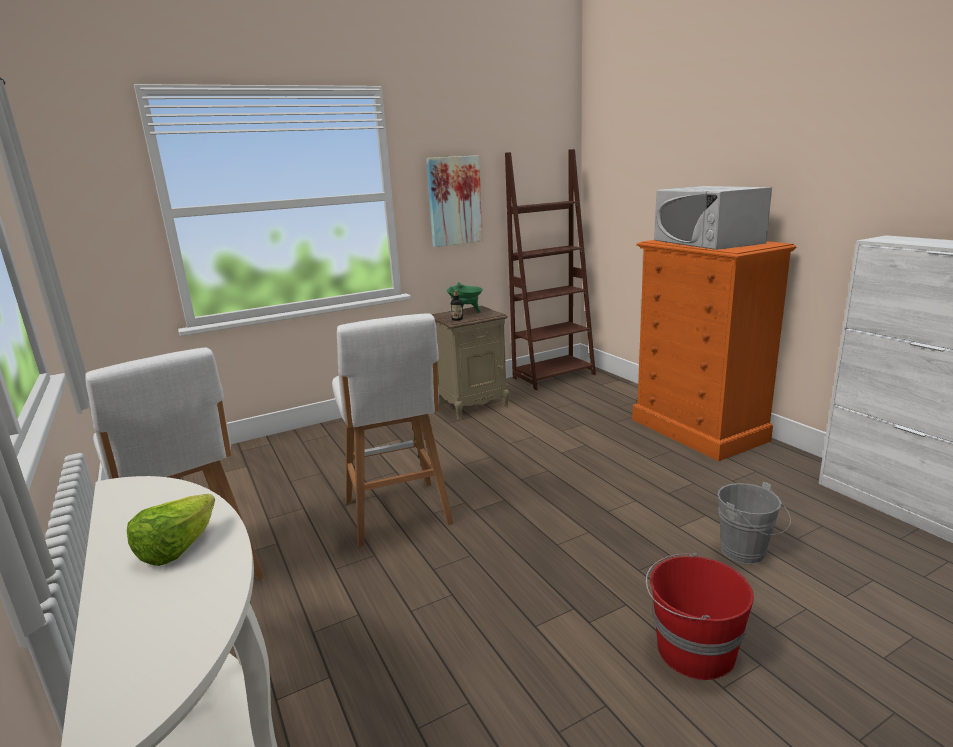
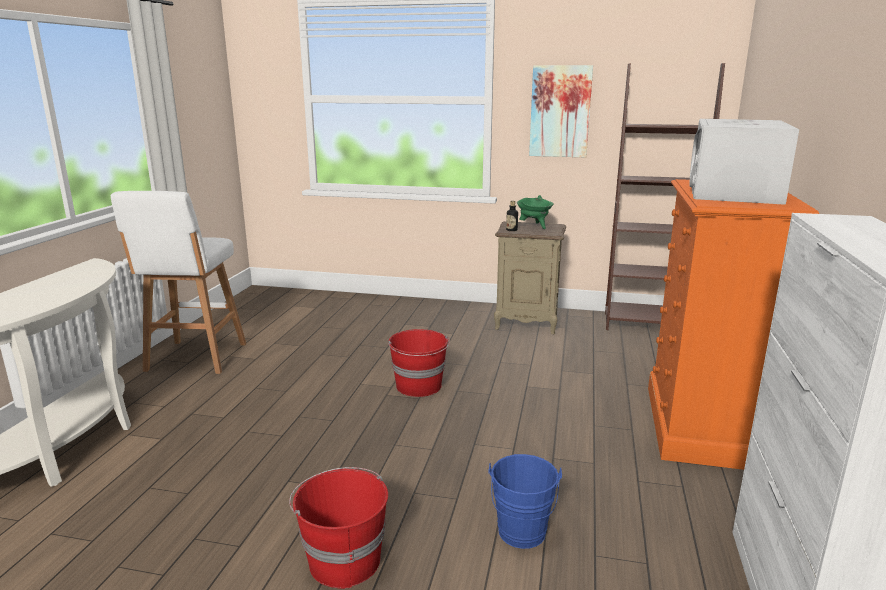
camera: 40 degrees right, 0 degrees up
(178, 548) = (41, 295): lettuce -> none
(398, 515) = (339, 374): white stool -> none
(486, 490) = (419, 386): none -> red bucket
(747, 553) = (521, 536): grey bucket -> blue bucket

